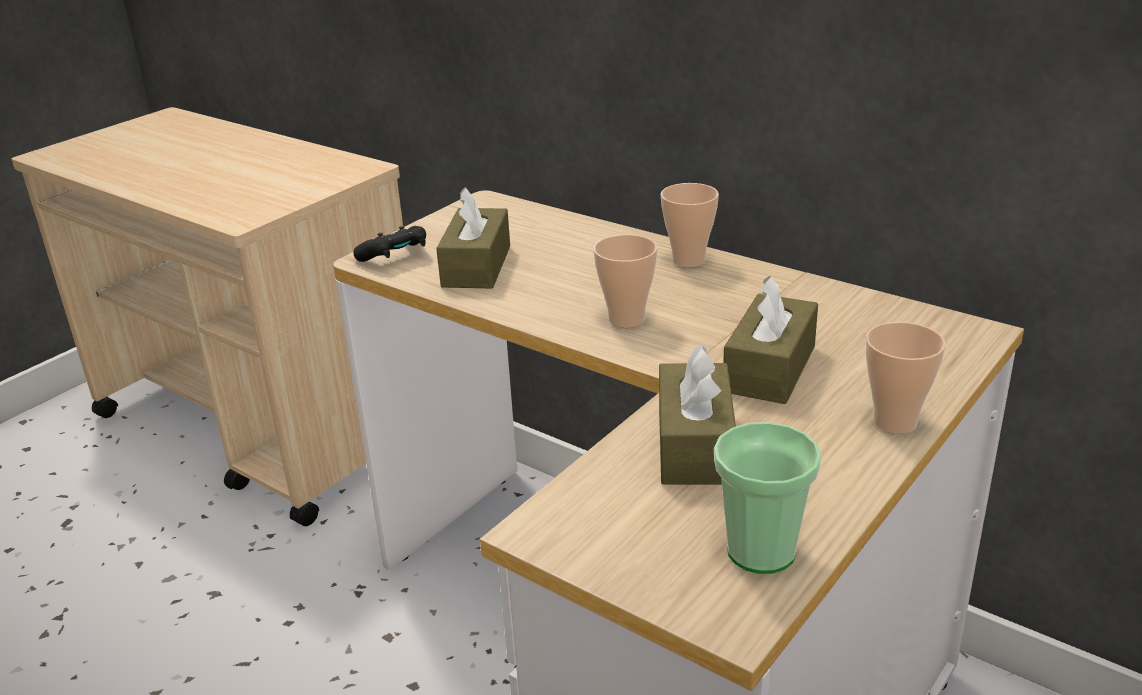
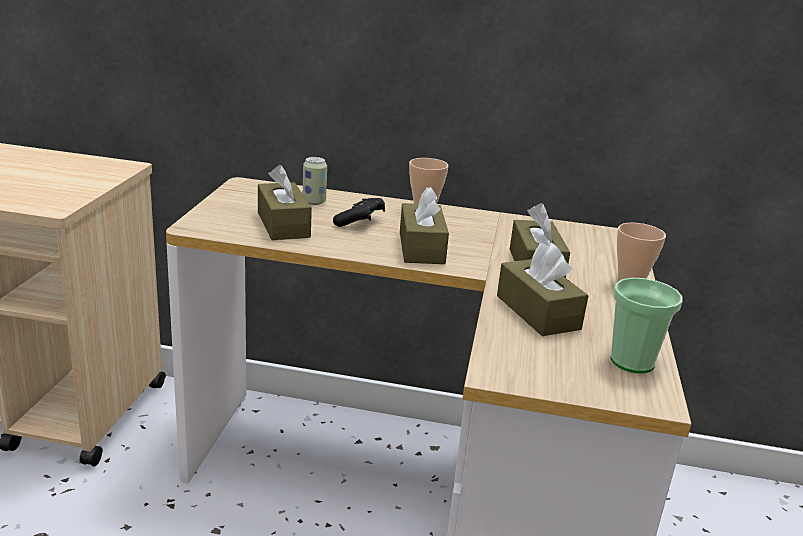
camera: 30 degrees left, 5 degrees down
(395, 258) = (214, 224): black game controller -> black game controller (360, 222)
(548, 234) = (314, 202): none -> can
(626, 319) = (421, 248): cup -> brown tissue box

